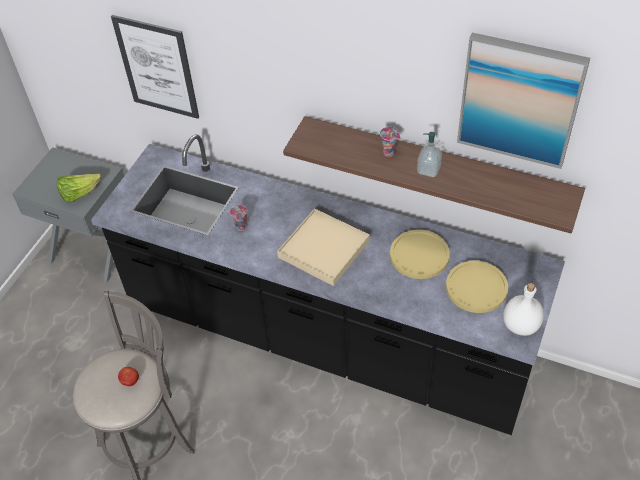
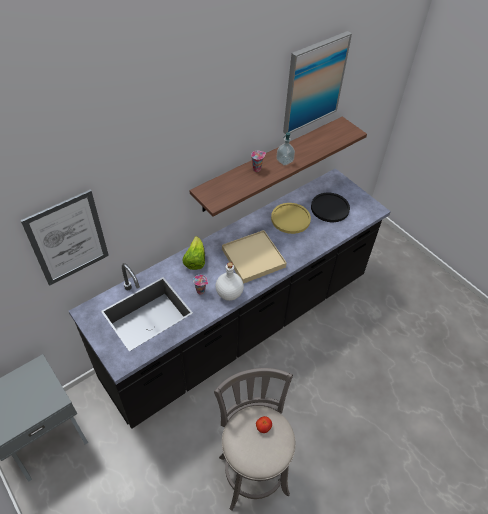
camera: 65 degrees left, 0 degrees up
(79, 194) = (43, 395): lettuce -> lettuce (195, 260)
(476, 287) = (330, 208): yellow plate -> black plate
(520, 326) = (366, 205): white bottle -> white bottle (229, 294)

